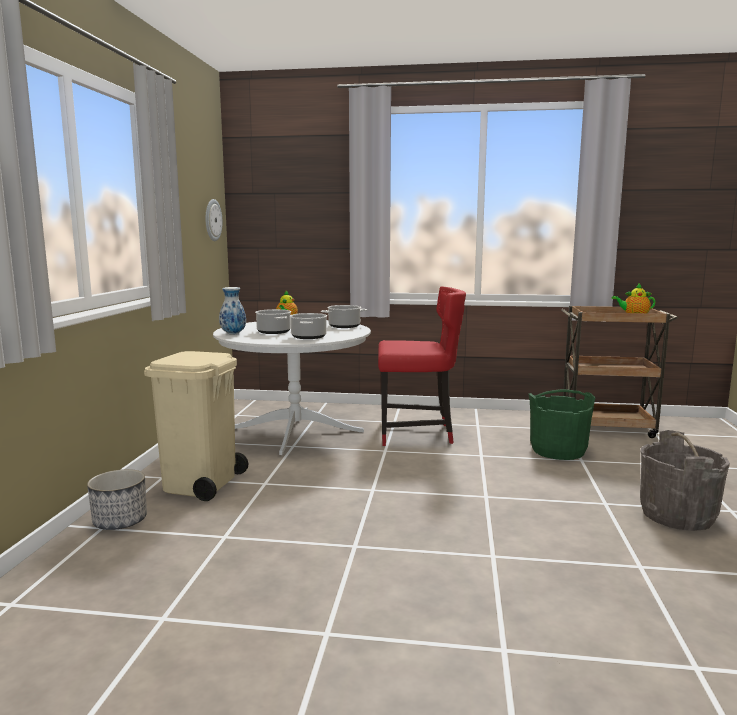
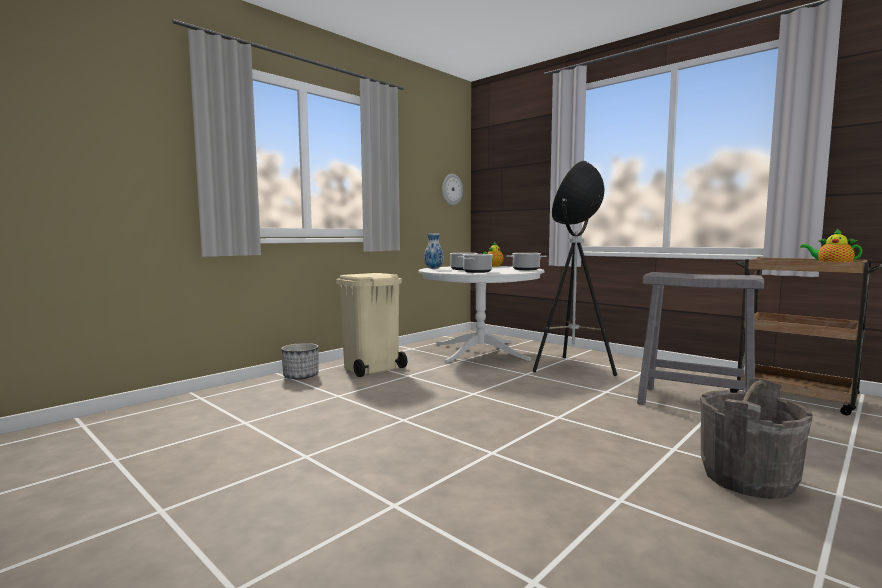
camera: 35 degrees right, 5 degrees down
(417, 434) = (573, 369): red chair -> floor lamp
(558, 450) = (696, 403): green bucket -> grey stool

